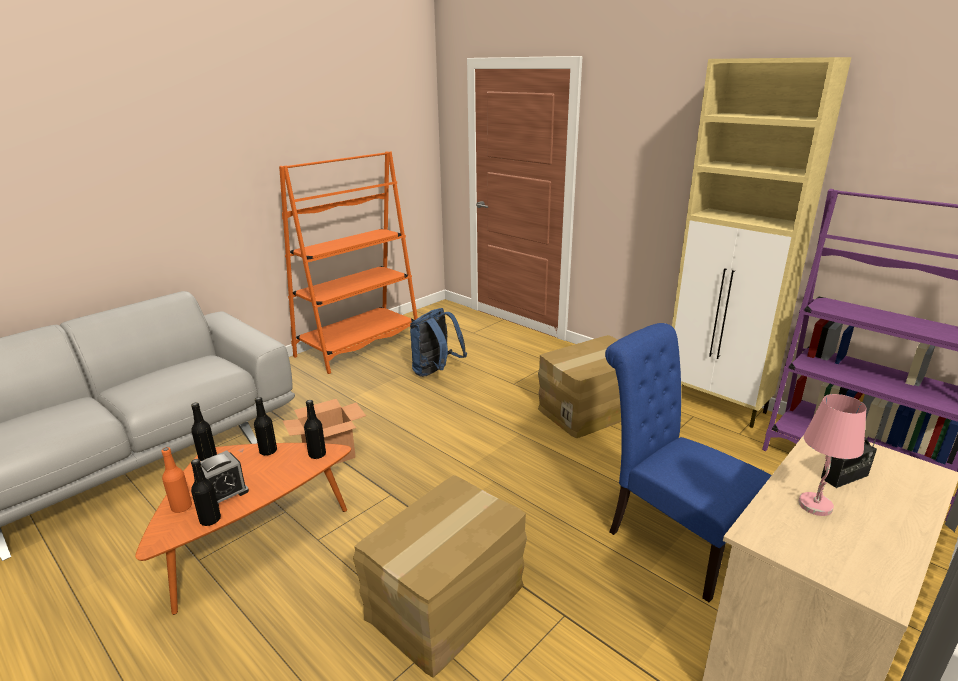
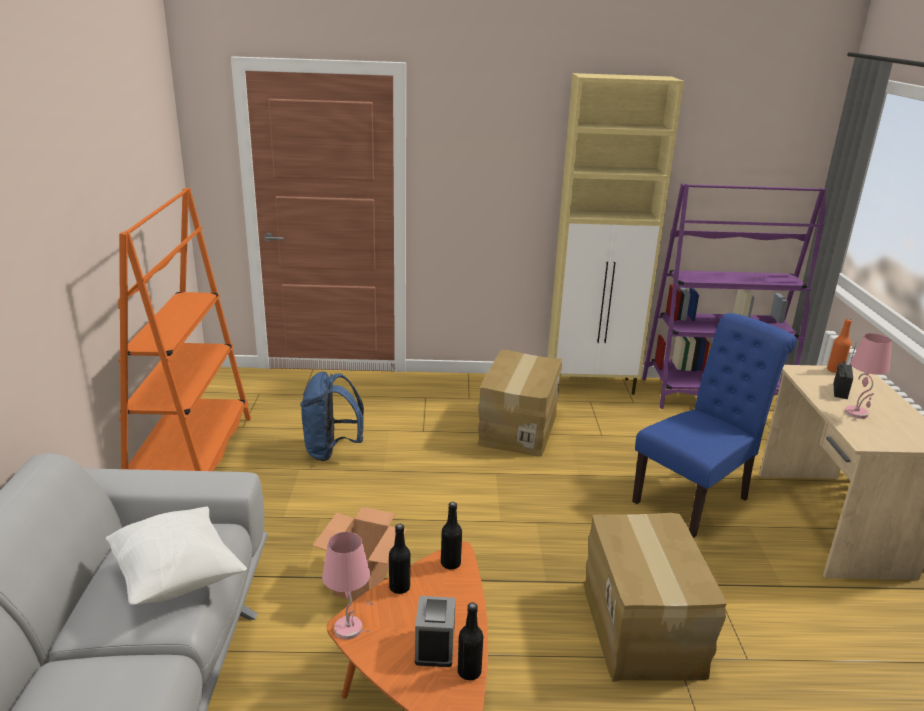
camera: 45 degrees left, 0 degrees up
(173, 382) = (177, 577): none -> white pillow
(181, 507) = (420, 682): orange bottle -> orange bottle (835, 370)
(208, 457) = (349, 629): black bottle -> pink table lamp
(670, 539) = (696, 498): blue chair -> blue chair turned 135 degrees clockwise

